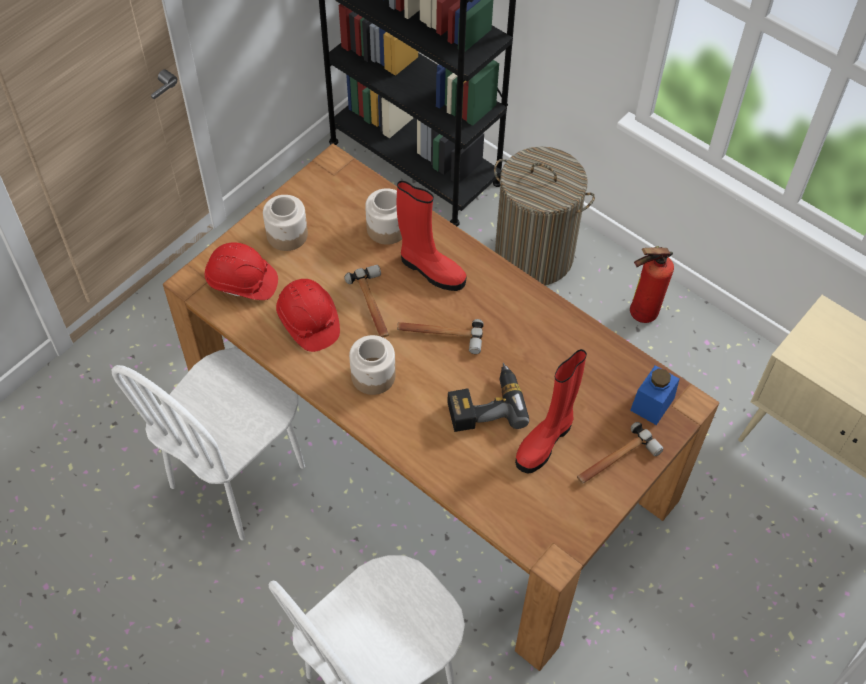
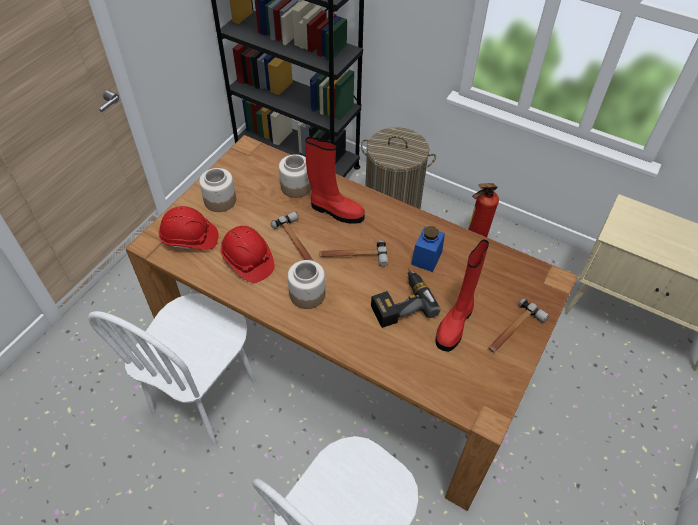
camera: 10 degrees left, 5 degrees down
(652, 404) = (528, 284): blue jar -> blue jar (426, 258)

